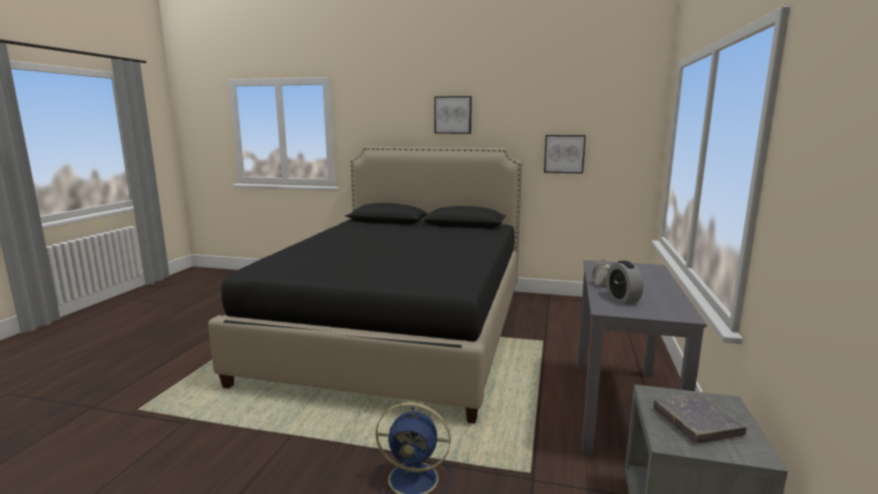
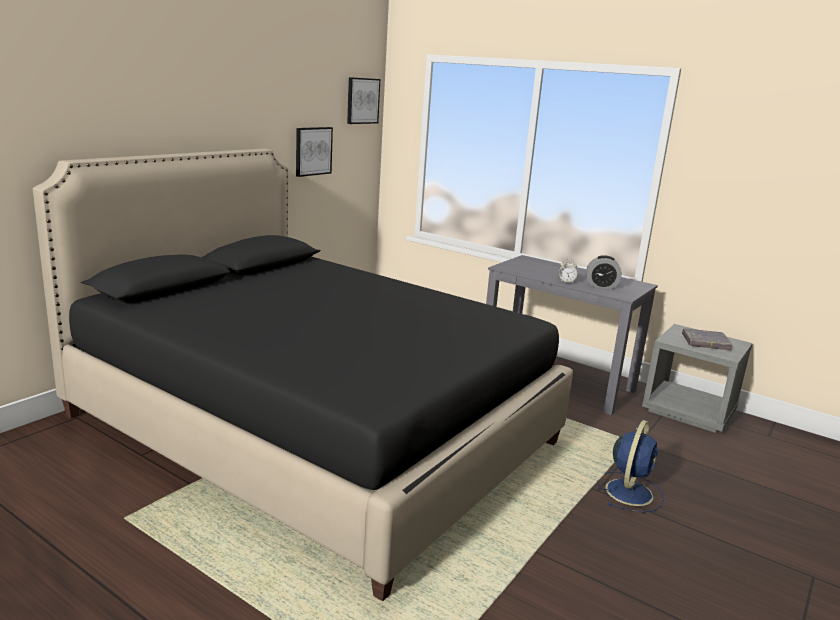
camera: 70 degrees left, 5 degrees up
(453, 115) = (192, 100): picture -> picture (362, 100)

